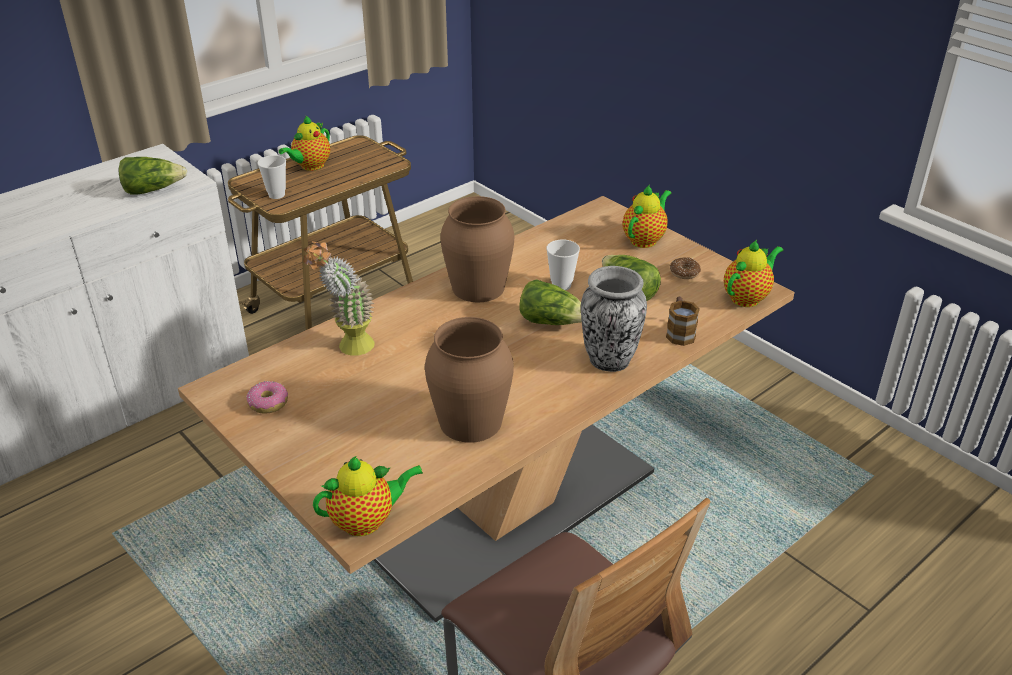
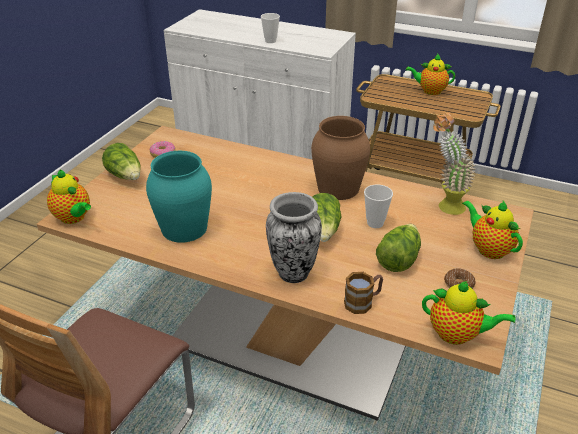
camera: 65 degrees right, 0 degrees up
(153, 190) = (303, 46): lettuce -> lettuce (126, 176)
(276, 195) = (384, 92): cup -> cup (270, 41)
(348, 349) = (230, 162): potted plant -> potted plant (444, 205)
(470, 421) = (184, 228): brown vase -> turquoise vase
(645, 239) = (488, 249): teapot -> teapot turned 135 degrees counterclockwise

